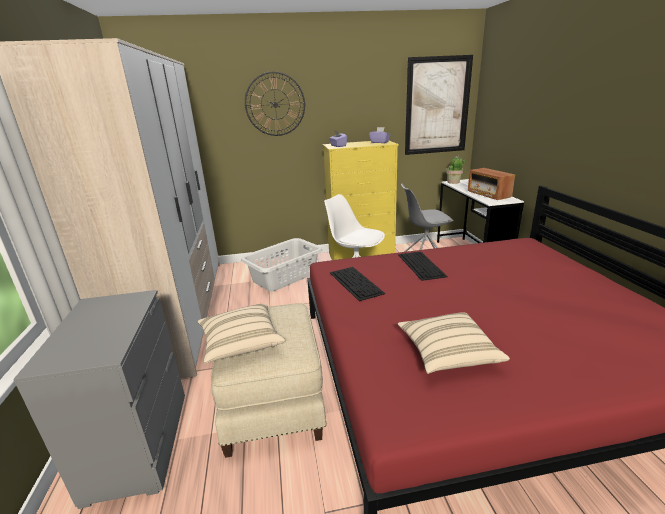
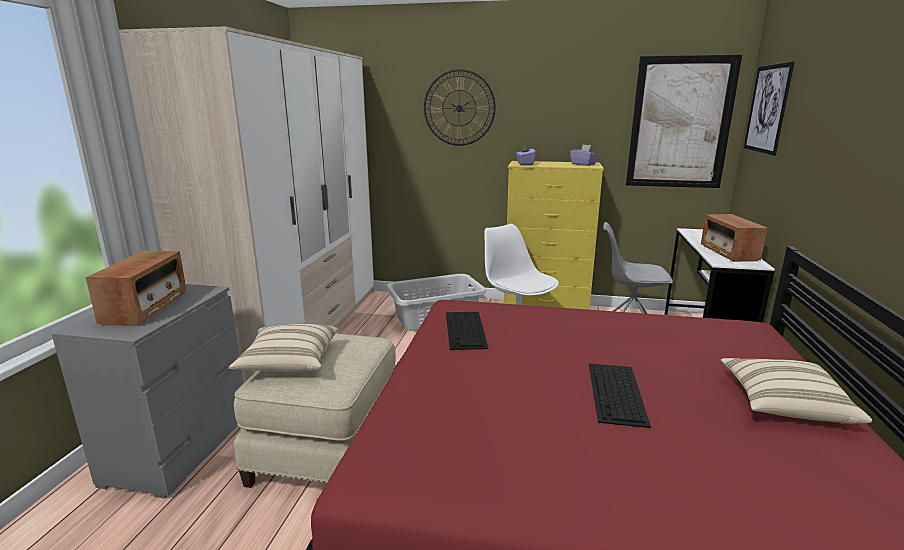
camera: 20 degrees right, 5 degrees down
(95, 328) = (146, 308): none -> radio
(421, 265) = (566, 326): keyboard -> keyboard (617, 393)
(447, 354) = (498, 431): beige pillow -> beige pillow (783, 405)
(453, 182) = (694, 231): potted plant -> none
(498, 93) = (767, 109): none -> picture

